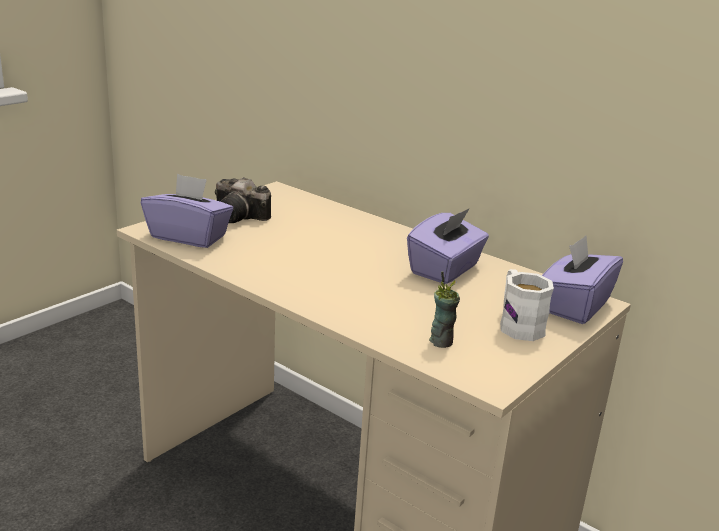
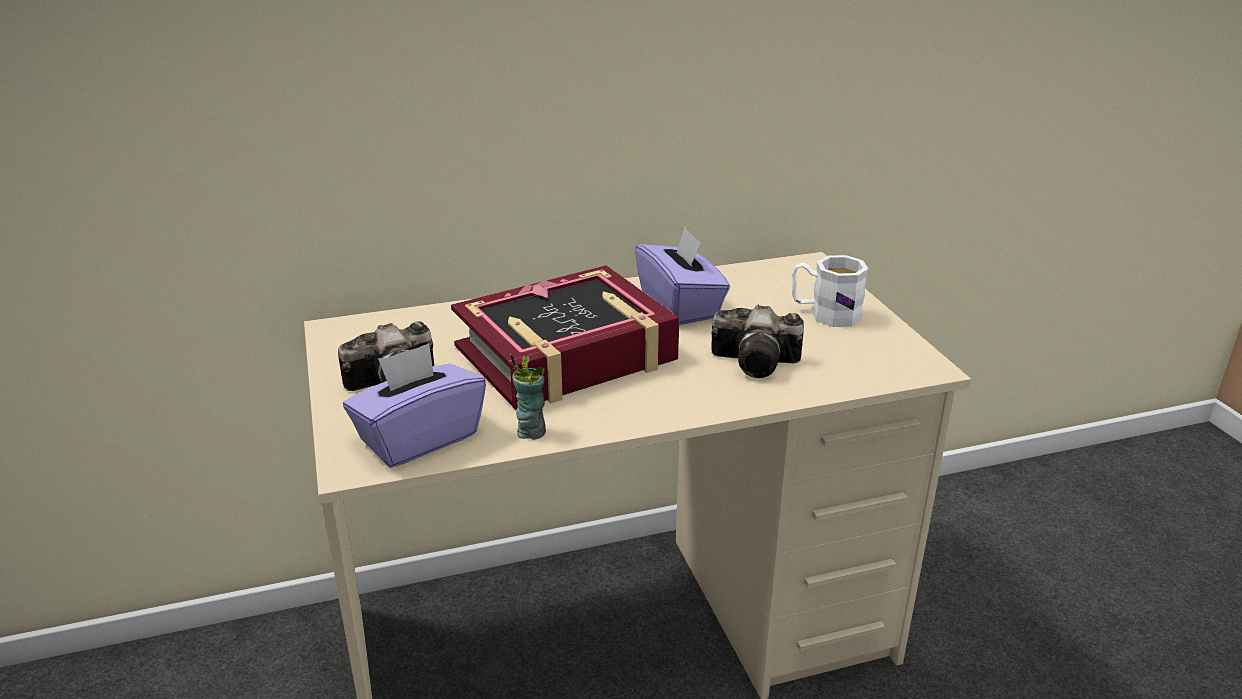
camera: 55 degrees left, 5 degrees up
(328, 250) = (566, 354): none -> book
(402, 313) = (759, 362): none -> camera
(441, 341) = (833, 363): cup -> cup (531, 431)
(574, 306) = (809, 275): purple tissue box -> none

